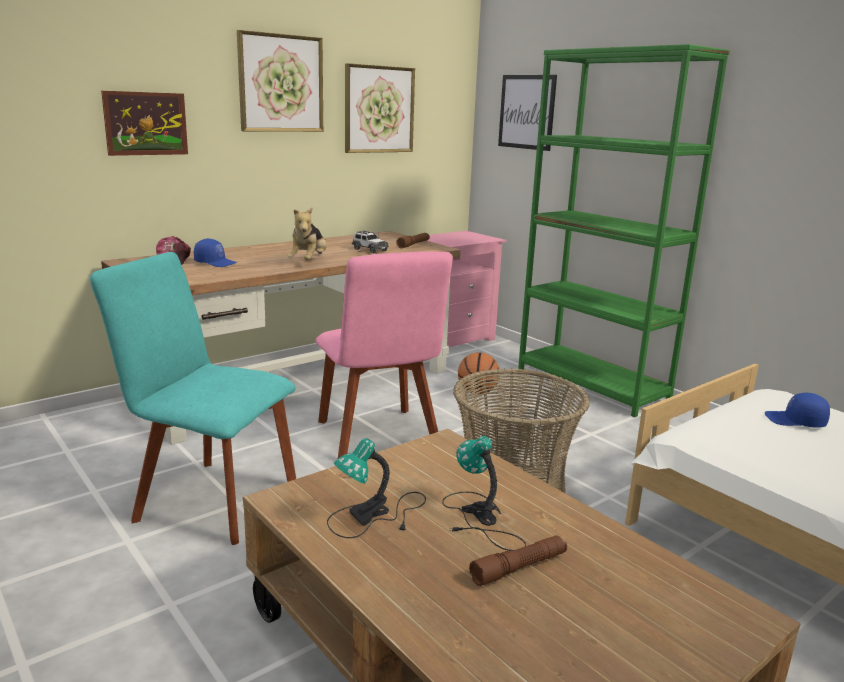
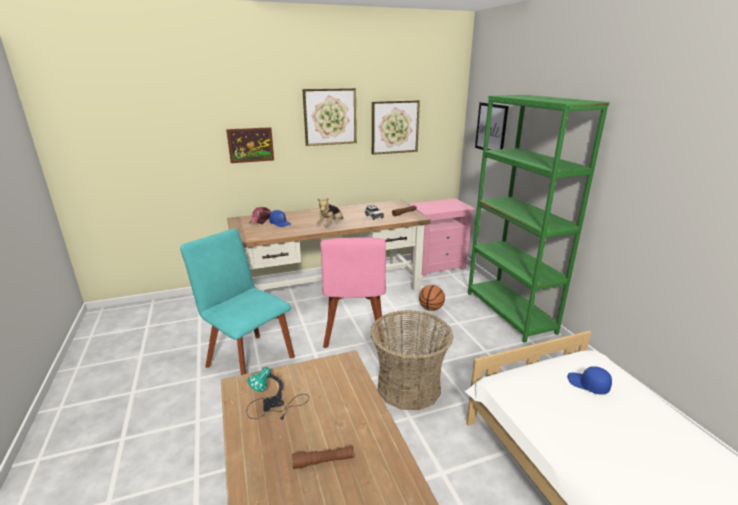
camera: 20 degrees right, 5 degrees up
(479, 518) = (327, 420): table lamp -> none

